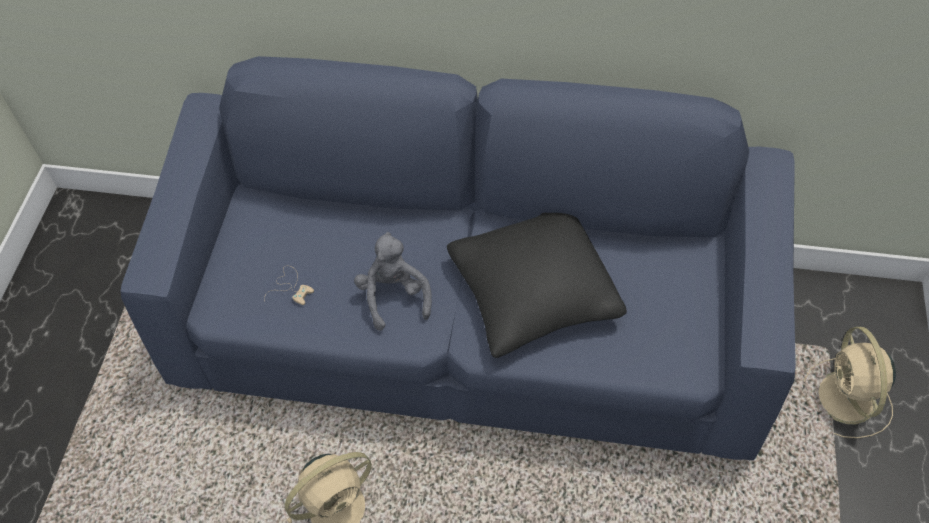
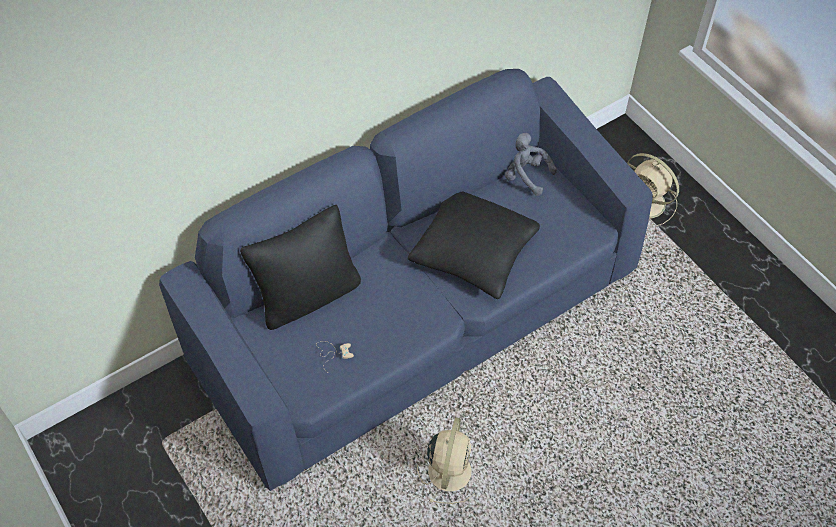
camera: 45 degrees left, 0 degrees up
(330, 215) = (308, 295): none -> black pillow
(394, 296) = (400, 311): grey plush toy -> grey plush toy (524, 175)

